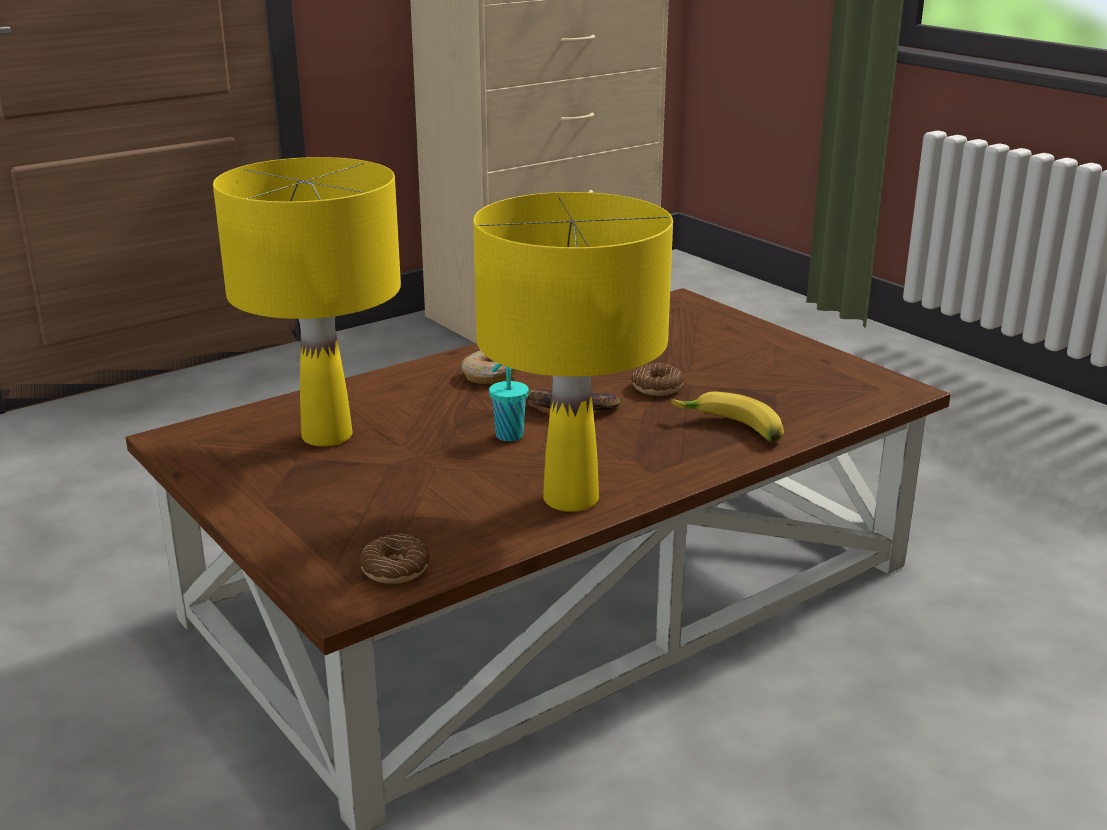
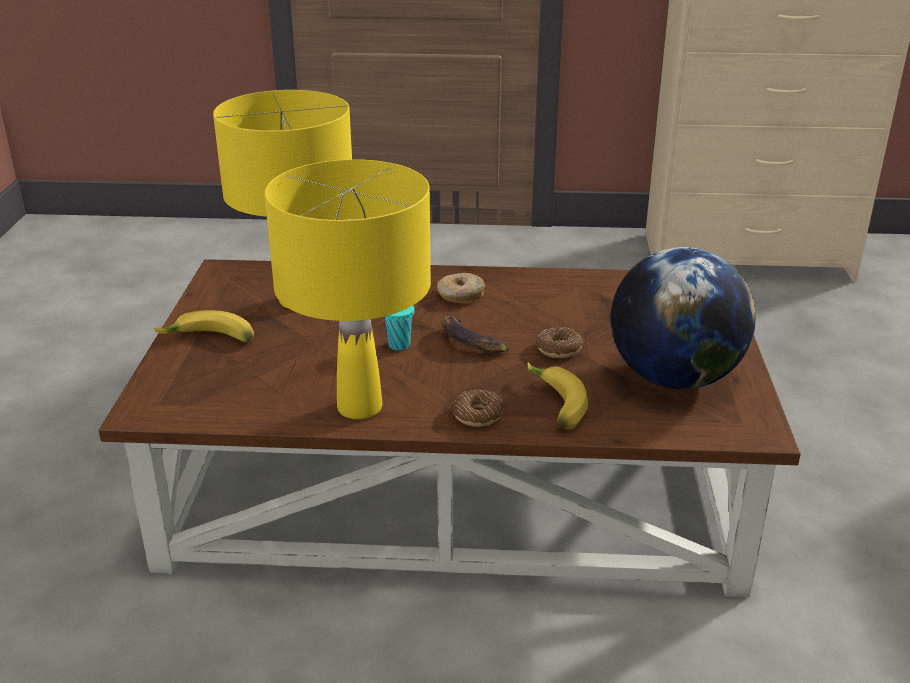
camera: 40 degrees right, 5 degrees up
(294, 506) = (209, 341): none -> banana
(395, 569) = (193, 406): donut -> donut (477, 415)
(782, 376) = (674, 378): none -> globe

